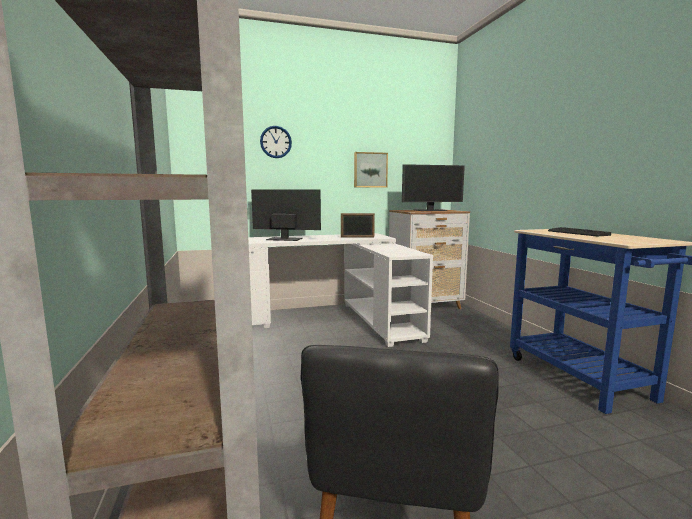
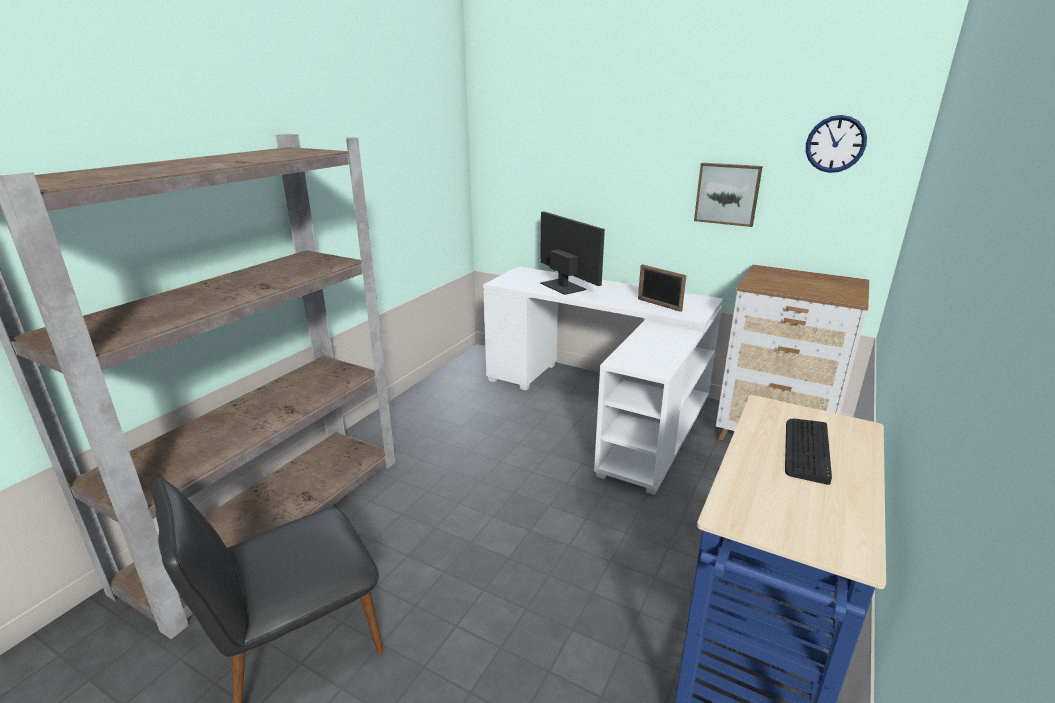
camera: 45 degrees right, 15 degrees up
(276, 142) = (585, 144): wall clock -> wall clock (835, 144)
(430, 210) = (808, 284): monitor -> none

